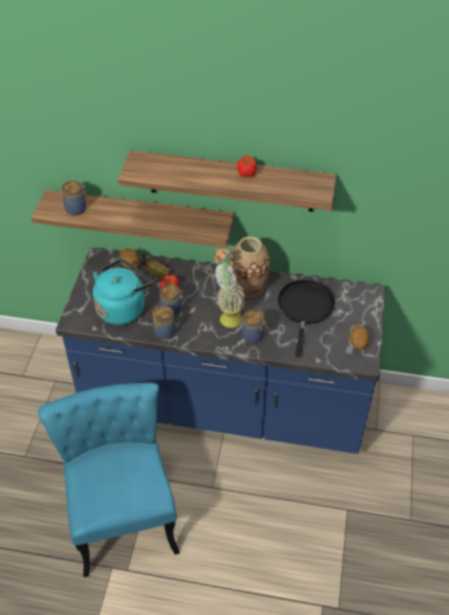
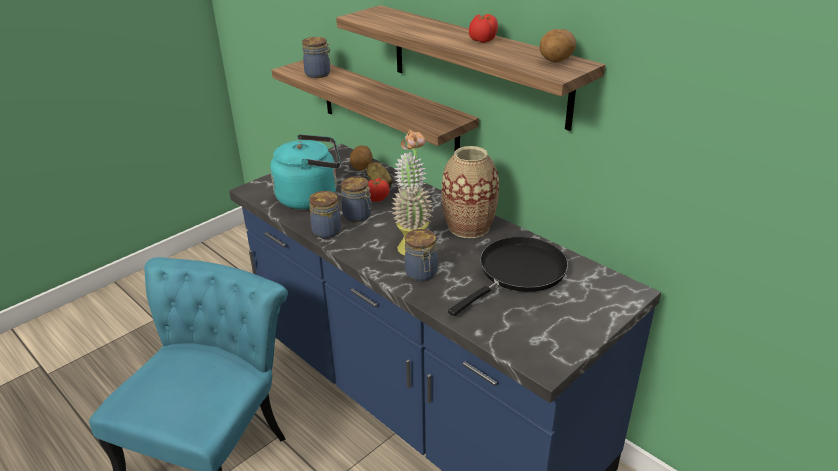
camera: 35 degrees right, 15 degrees down
(358, 343) = (555, 338): potato -> potato (555, 61)

